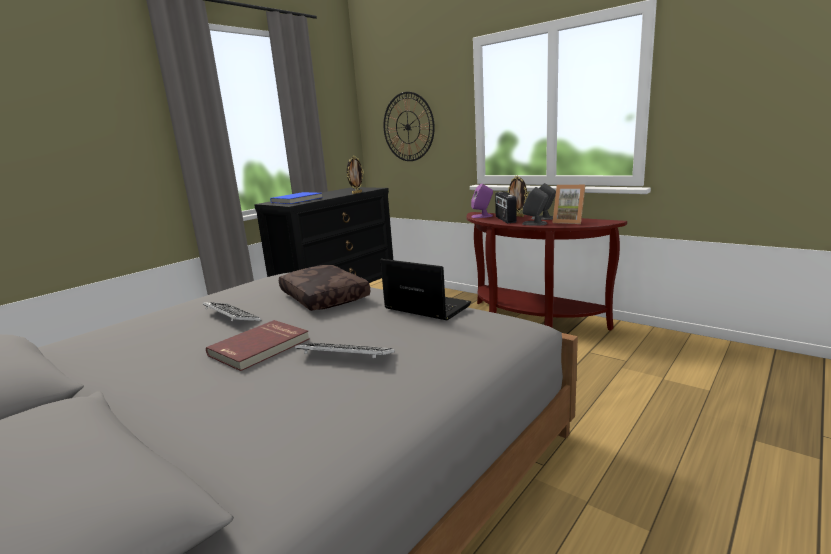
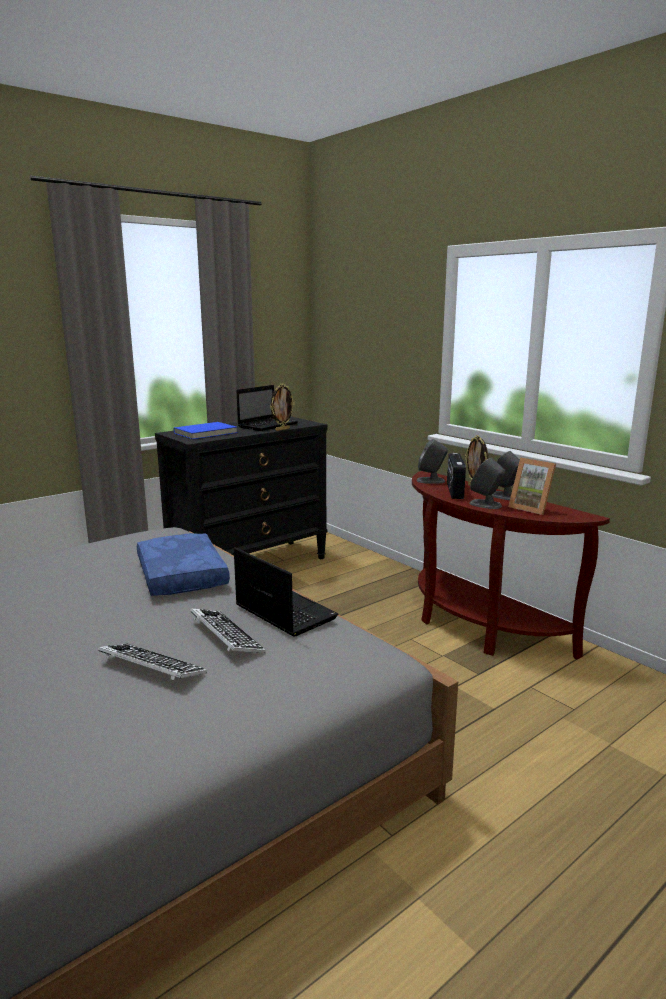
camera: 10 degrees right, 0 degrees up
(231, 317) = (67, 588): keyboard -> keyboard (225, 637)
(260, 347) = (72, 638): red book -> none
(322, 297) = (179, 576): brown pillow -> blue pillow
(343, 192) = (268, 425): none -> laptop
(408, 127) = (364, 347): wall clock -> none
(482, 216) = (431, 480): purple speaker -> grey speaker

